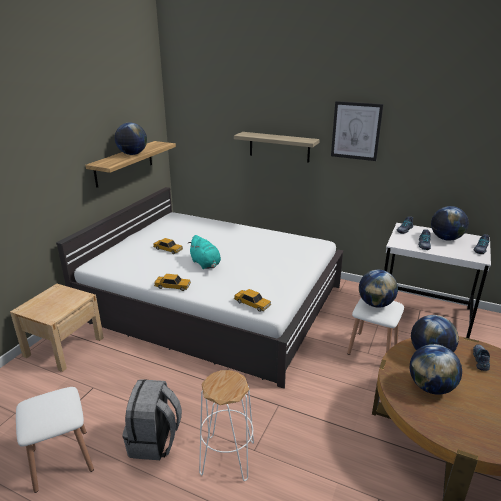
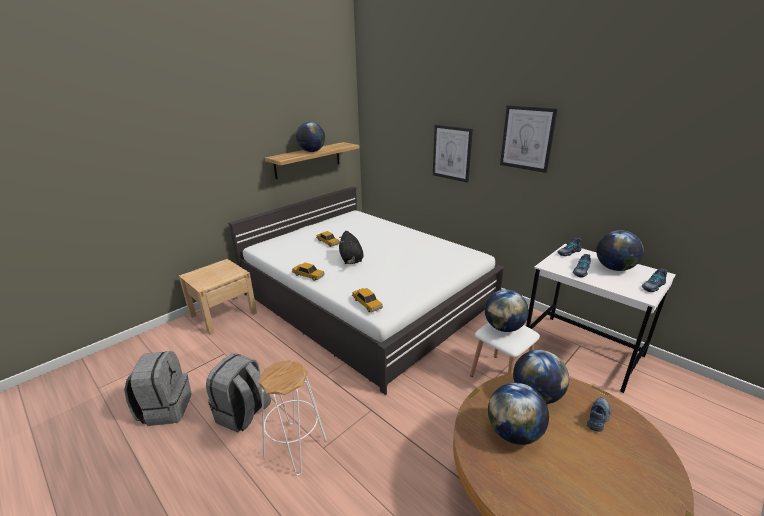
camera: 20 degrees right, 0 degrees up
(61, 459) = (166, 409): white stool -> grey backpack
(206, 264) = (351, 260): turquoise plush toy -> black plush toy
(279, 147) = (452, 153): shelf -> picture

